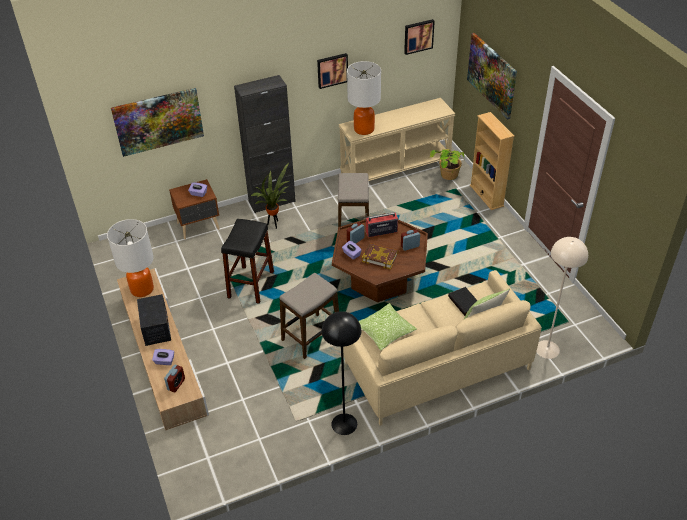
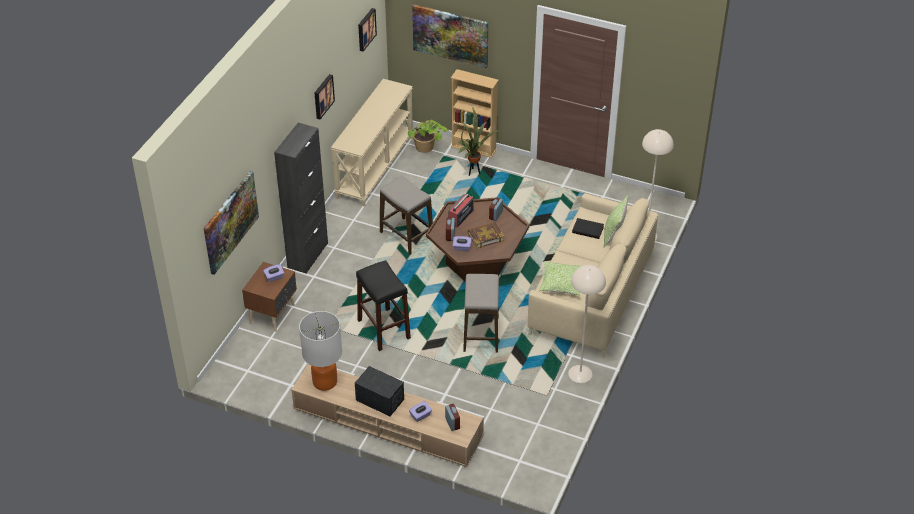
camera: 45 degrees left, 0 degrees up
(274, 224) = (336, 272): potted plant -> potted plant (474, 172)
(344, 424) = (580, 374): black floor lamp -> beige floor lamp
(364, 129) = (358, 140): table lamp -> none

